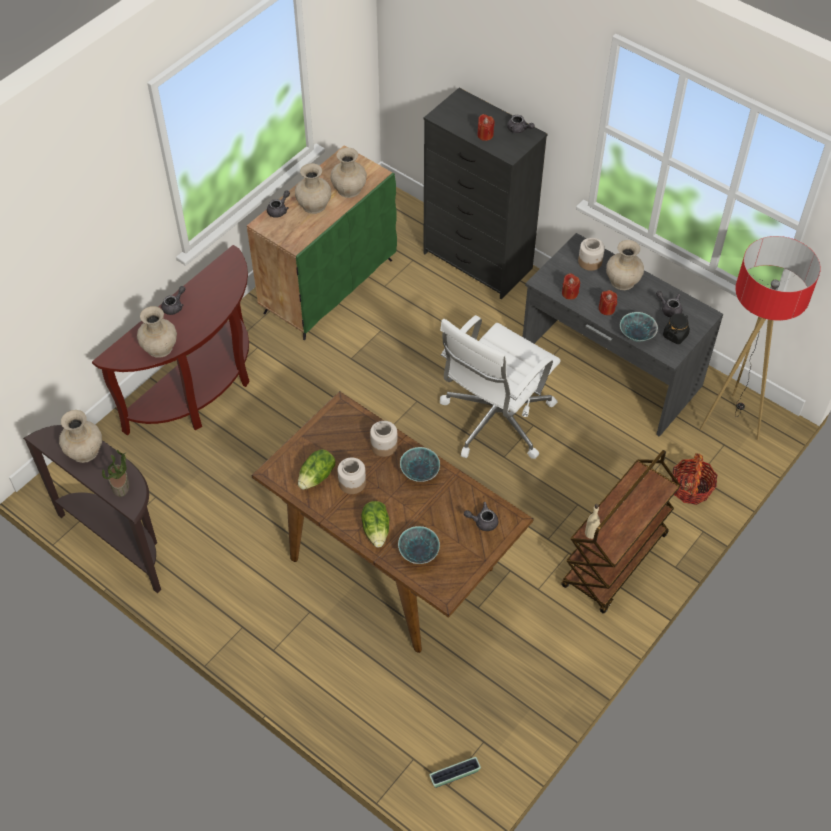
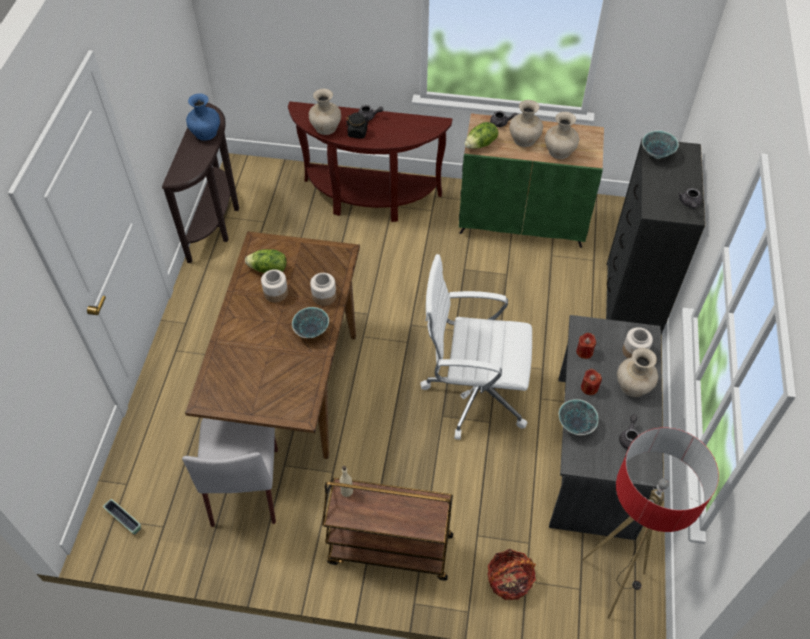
camera: 60 degrees right, 0 degrees up
(84, 451) = (205, 133): beige vase -> blue vase
(120, 484) = (188, 164): potted plant -> none
(376, 530) = (240, 328): lettuce -> lettuce (481, 144)
(418, 553) = (233, 365): bowl -> bowl (657, 154)
(479, 650) = (245, 485): none -> grey chair
(482, 521) = (289, 395): grey teapot -> none
(485, 135) = (660, 184): red candle -> none
(675, 335) = (602, 456): black jar -> black jar (357, 133)

